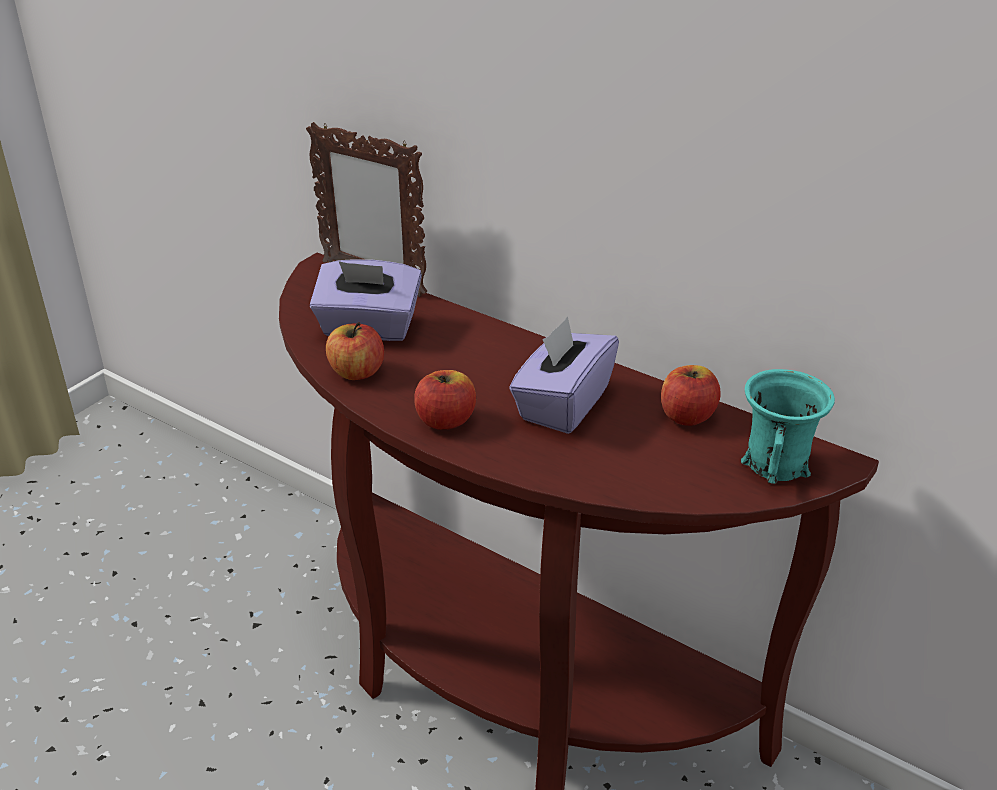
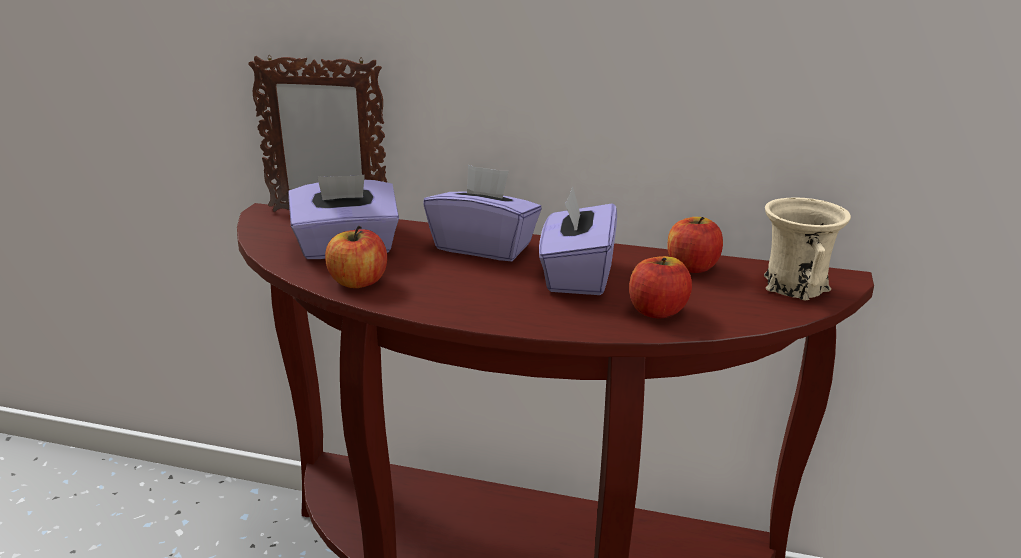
camera: 20 degrees left, 10 degrees down
(445, 420) = (475, 304): apple -> apple (657, 311)
(496, 350) = (484, 247): none -> purple tissue box
(777, 463) = (796, 287): turquoise mug -> beige mug

